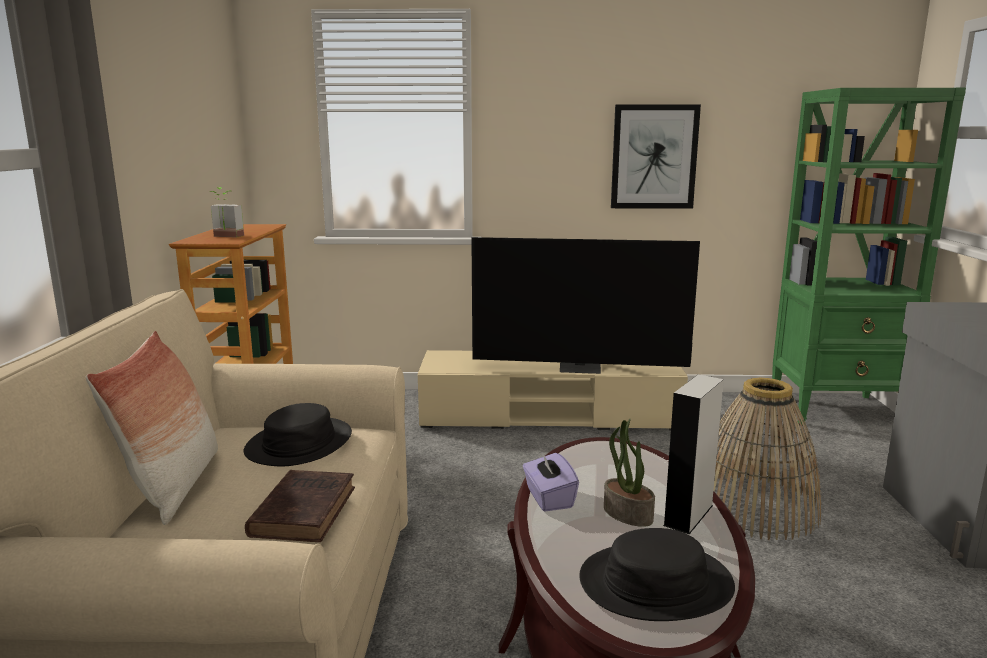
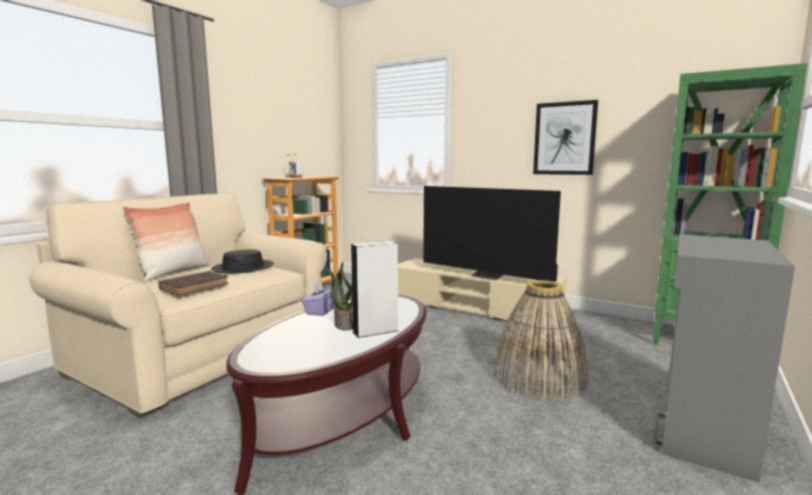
camera: 30 degrees right, 5 degrees down
(655, 583) = (297, 349): black hat -> none

